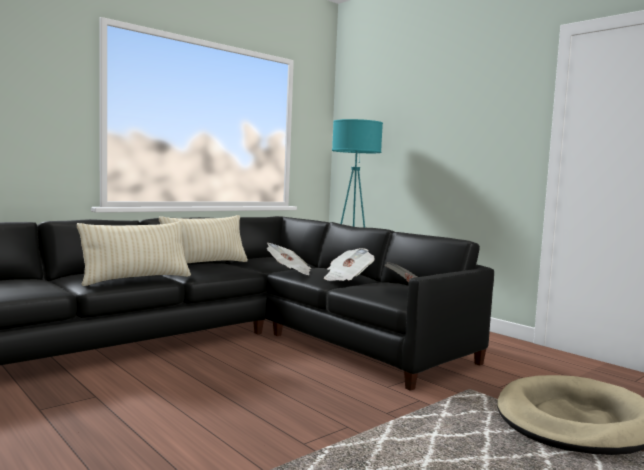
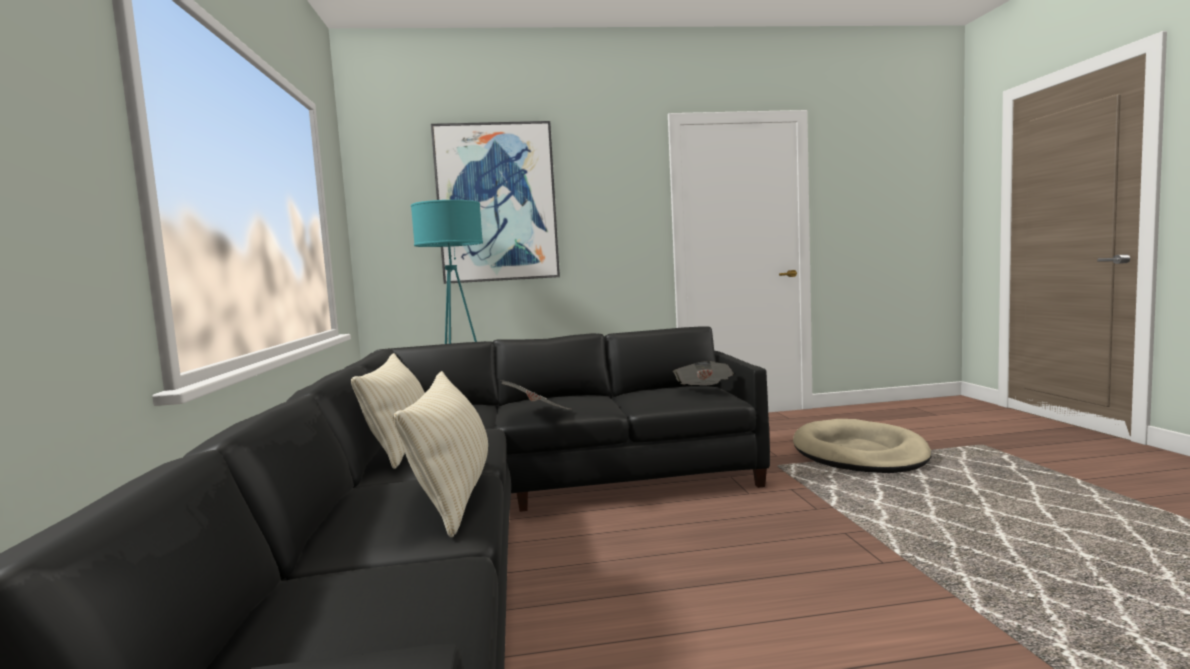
camera: 55 degrees left, 0 degrees up
(347, 278) = (604, 400): newspaper -> none
(411, 120) = (497, 203): none -> picture

